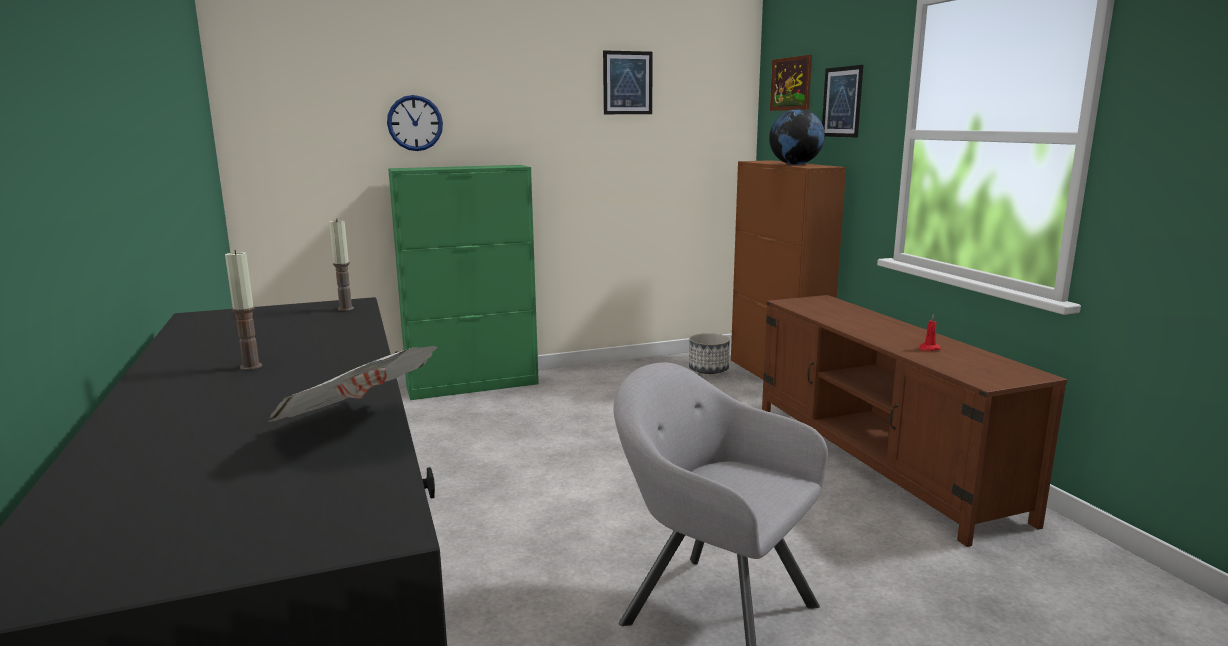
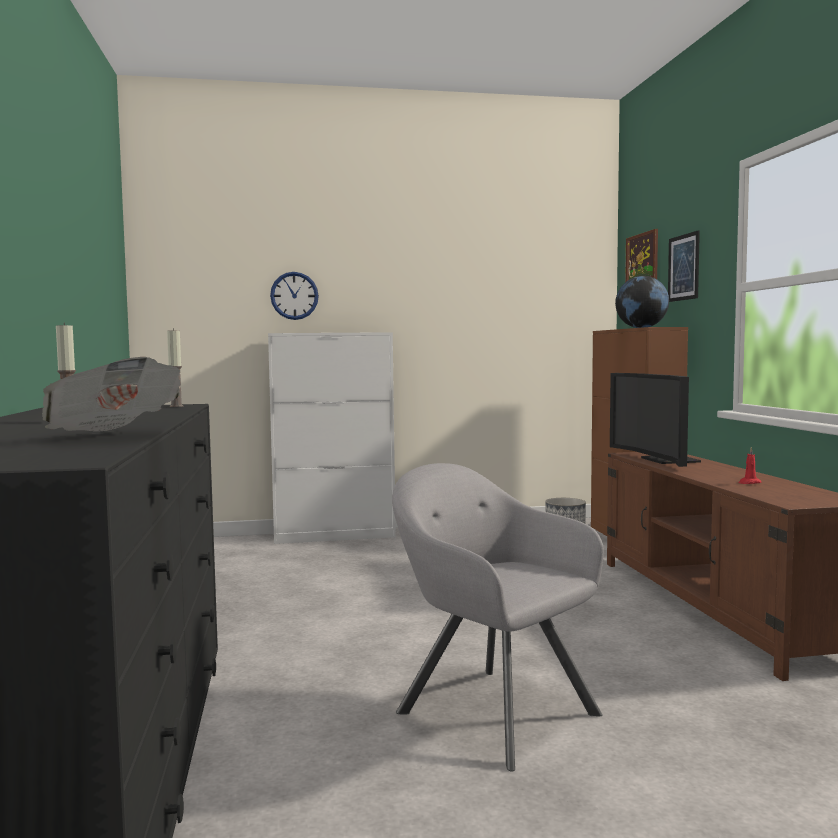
camera: 10 degrees right, 10 degrees down
(473, 385) = (335, 536): green cabinet -> white cabinet
(627, 83) = (488, 261): picture -> none
(826, 312) = (662, 460): none -> television

